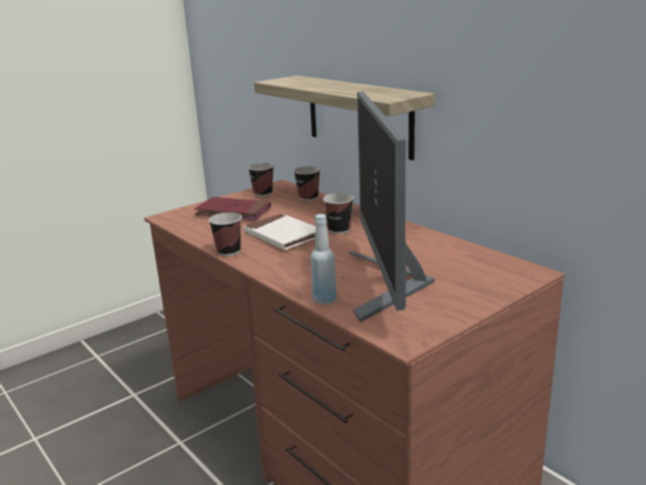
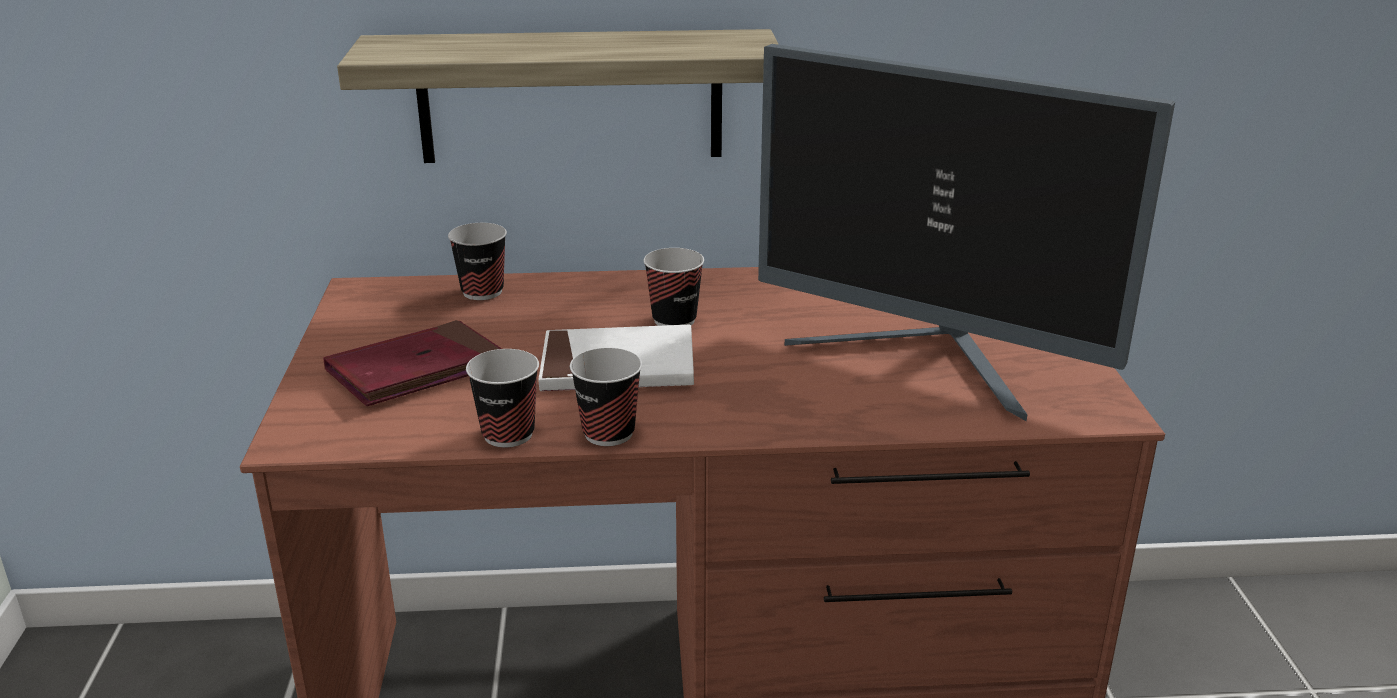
camera: 55 degrees left, 5 degrees up
(263, 194) = (374, 316): cup -> cup (508, 434)
(324, 300) = (923, 420): blue bottle -> none

